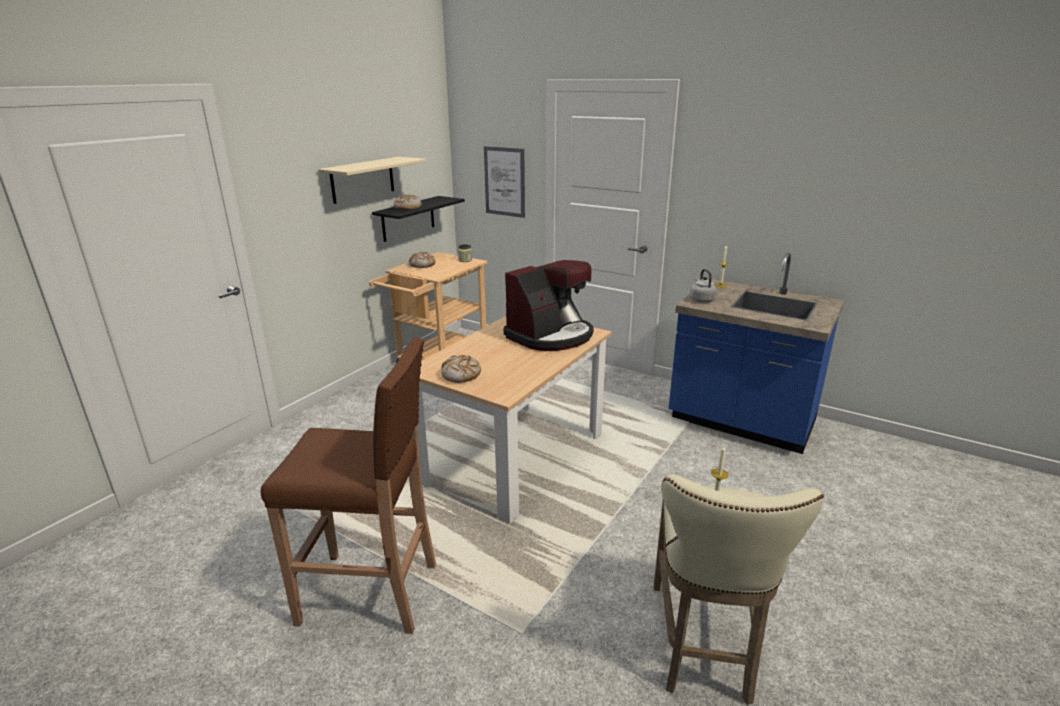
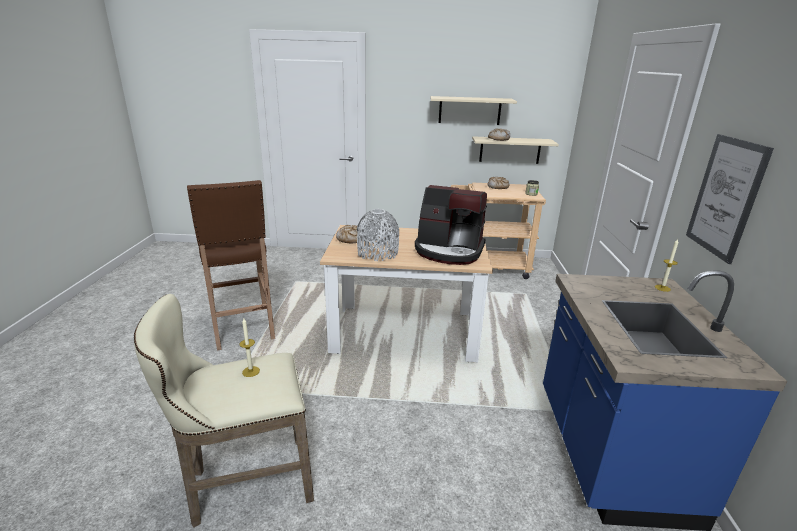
camera: 60 degrees right, 0 degrees up
(408, 218) = (510, 150): black shelf -> beige shelf
(504, 181) = (593, 134): picture -> picture (725, 197)
(521, 370) = (377, 253): none -> grey vase
(701, 300) = (594, 283): grey kettle -> none

